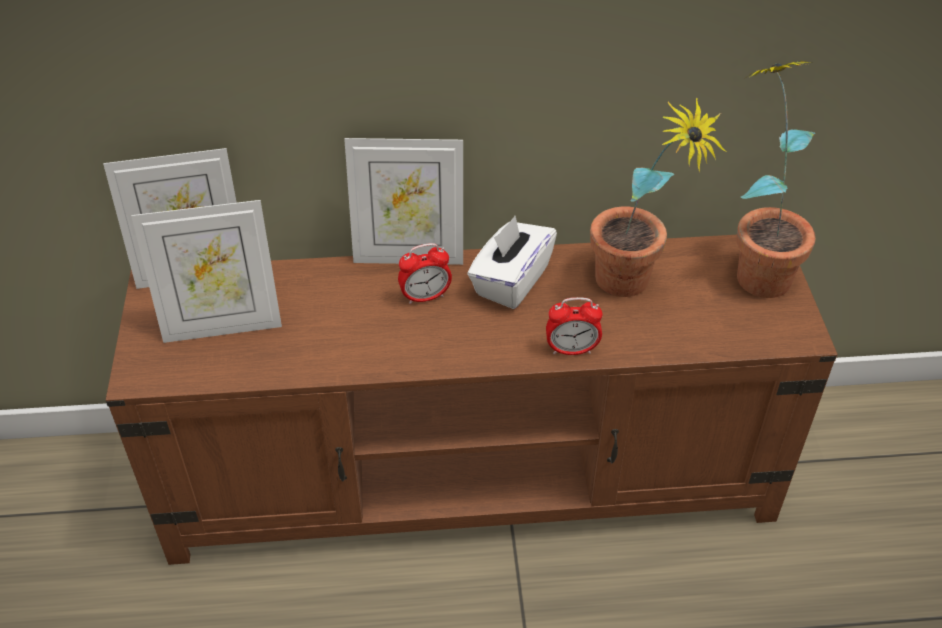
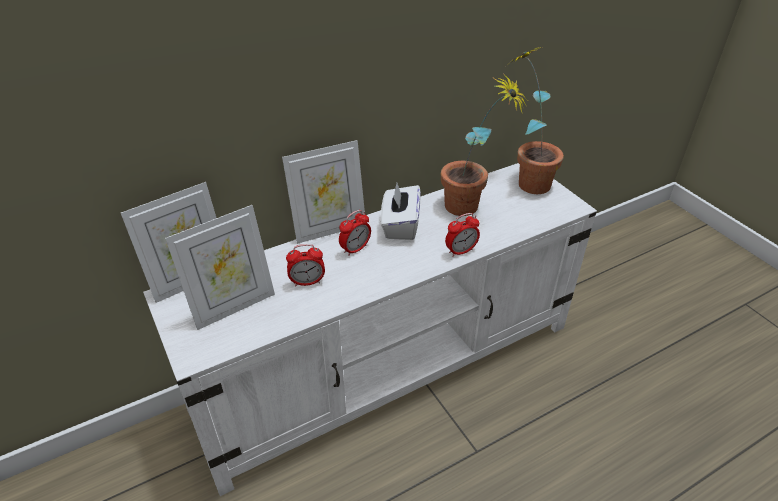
camera: 25 degrees left, 5 degrees down
(332, 324) = (307, 282): none -> alarm clock
(473, 479) = (389, 366): brown tv stand -> white tv stand

